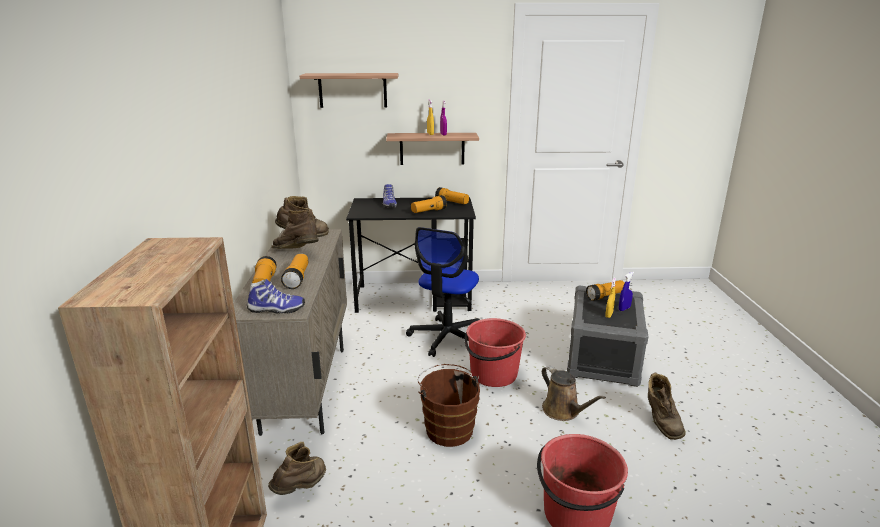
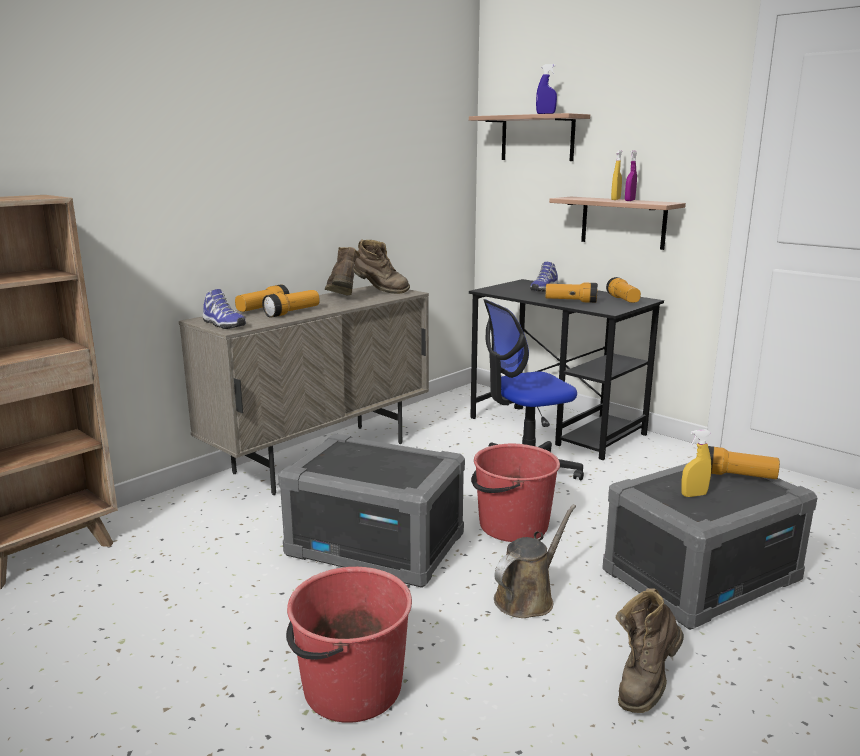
camera: 45 degrees right, 5 degrees down
(301, 488) = (194, 522): brown boot -> none
(448, 428) = (377, 545): brown bucket -> grey storage box
(563, 411) = (527, 597): brown watering can -> brown watering can turned 150 degrees counterclockwise
(624, 309) = (737, 498): blue spray bottle -> blue spray bottle (545, 114)

